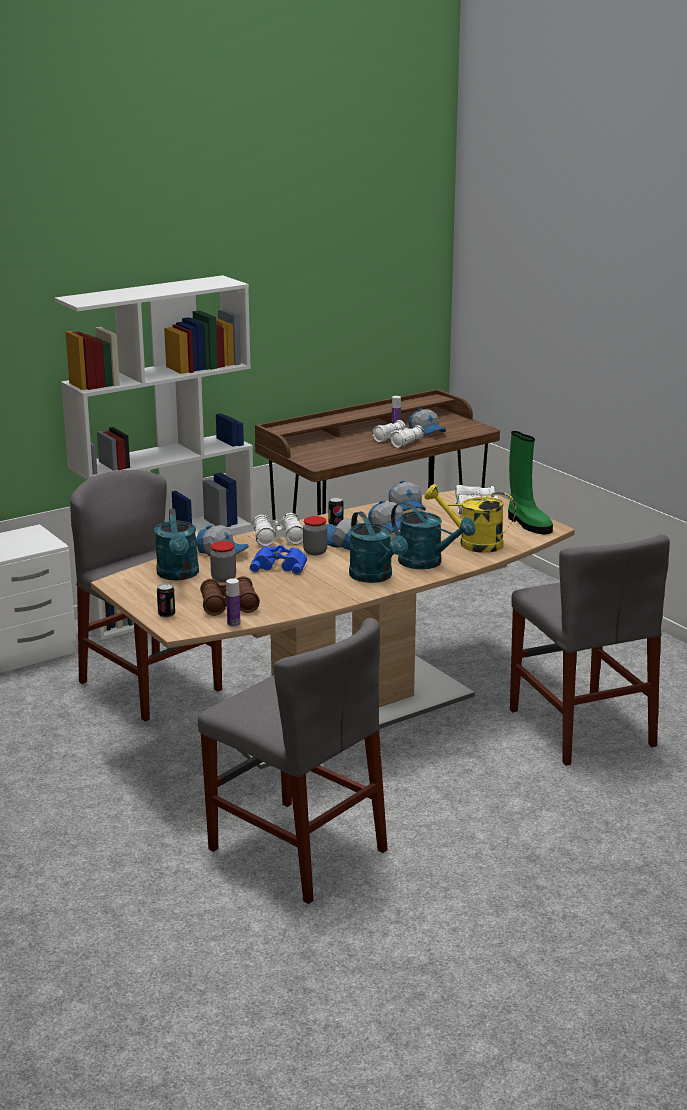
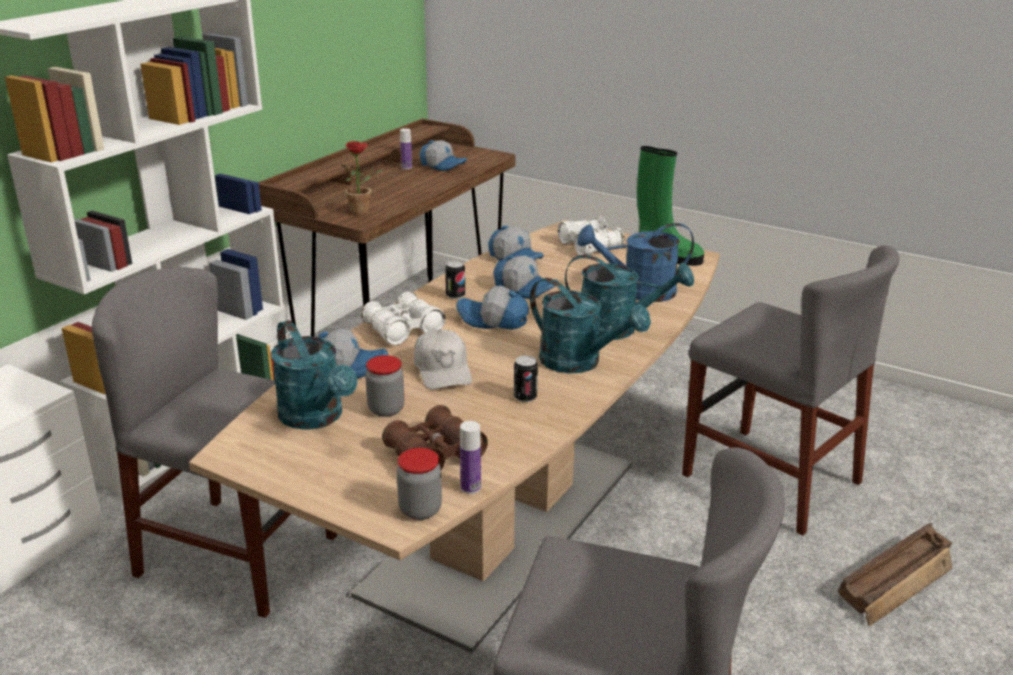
camera: 25 degrees left, 5 degrees up
(166, 614) = (356, 495): can -> can (525, 397)
(280, 565) = (443, 370): blue binoculars -> white cap
(315, 552) = (468, 340): jar -> jar (420, 510)
(327, 458) = (363, 212): none -> potted plant
(398, 441) = (423, 181): white binoculars -> none
(472, 543) = (638, 292): yellow watering can -> blue watering can
(609, 808) = (897, 582): none -> crate

